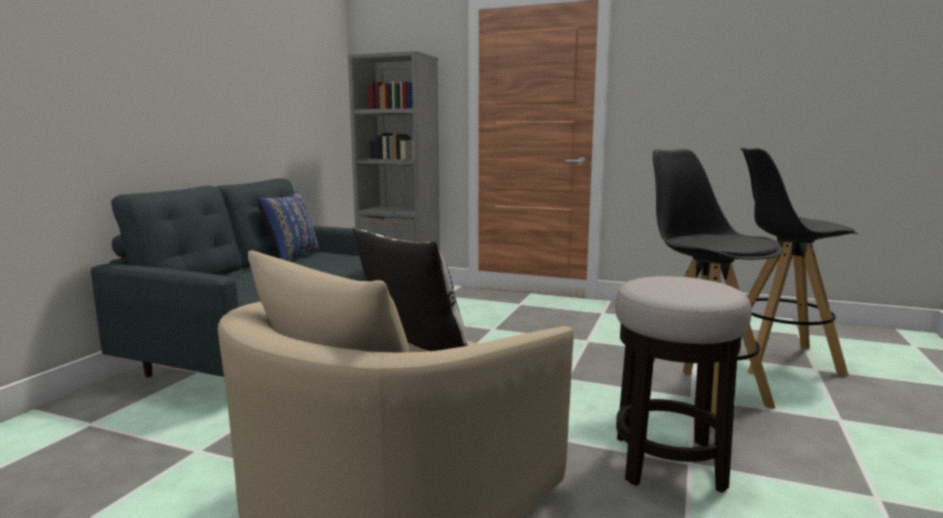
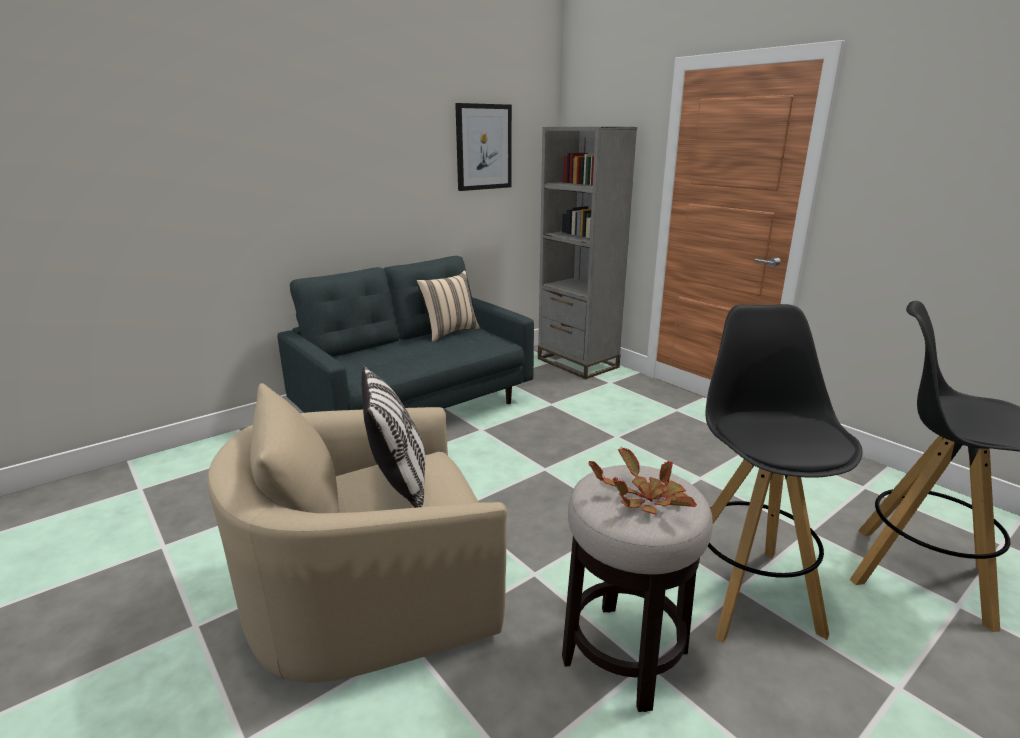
camera: 30 degrees right, 10 degrees up
(290, 71) = (483, 147): none -> picture
(291, 257) = (449, 332): blue pillow -> beige pillow
(693, 287) = (645, 500): none -> potted plant

